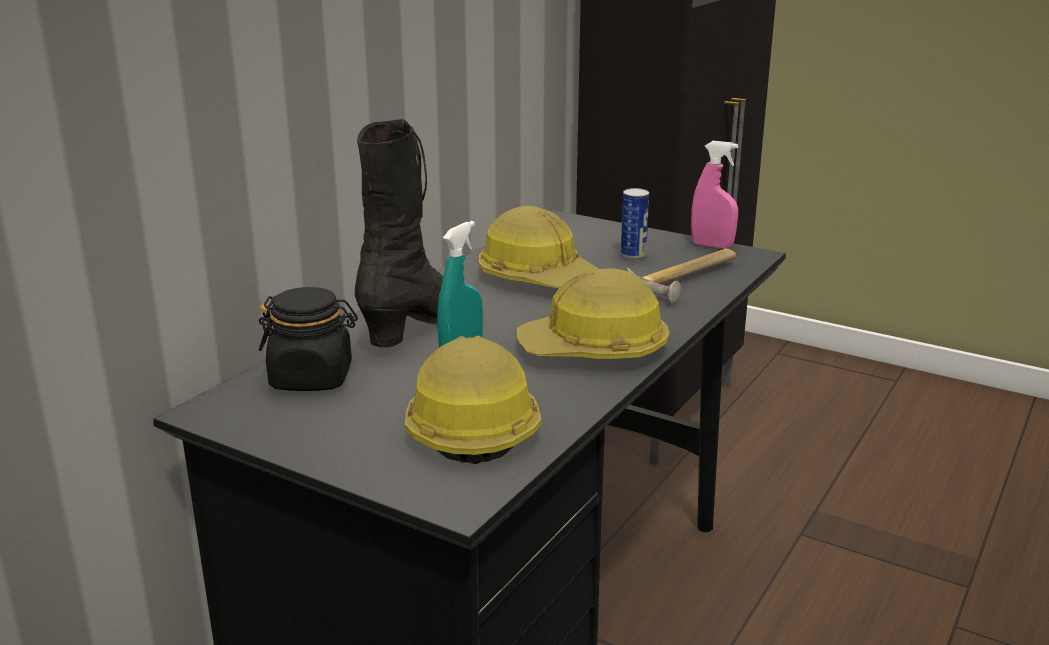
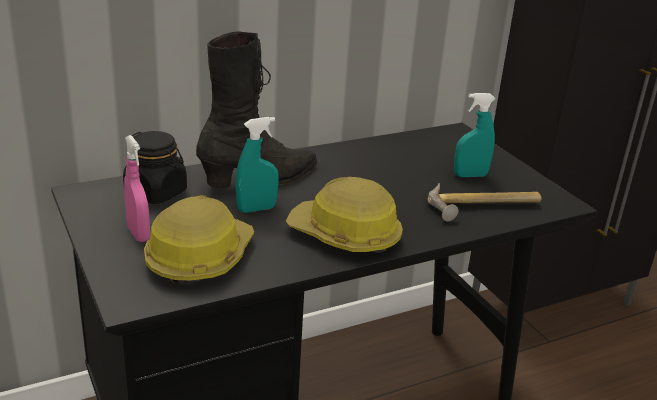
camera: 30 degrees right, 5 degrees up
(536, 277) = (379, 170): hard hat -> none
(633, 256) = (470, 175): can -> turquoise spray bottle
(712, 246) = (543, 186): pink spray bottle -> pink spray bottle (138, 234)

